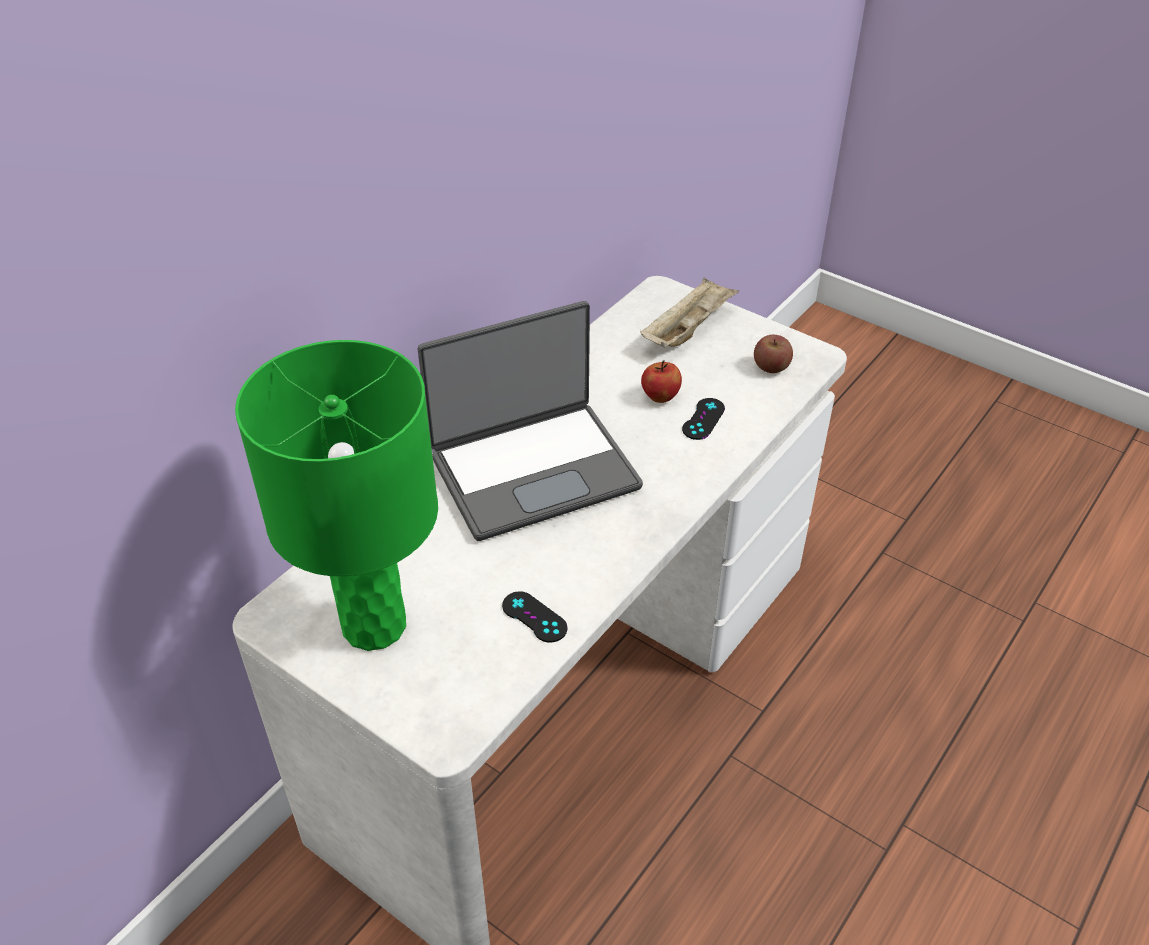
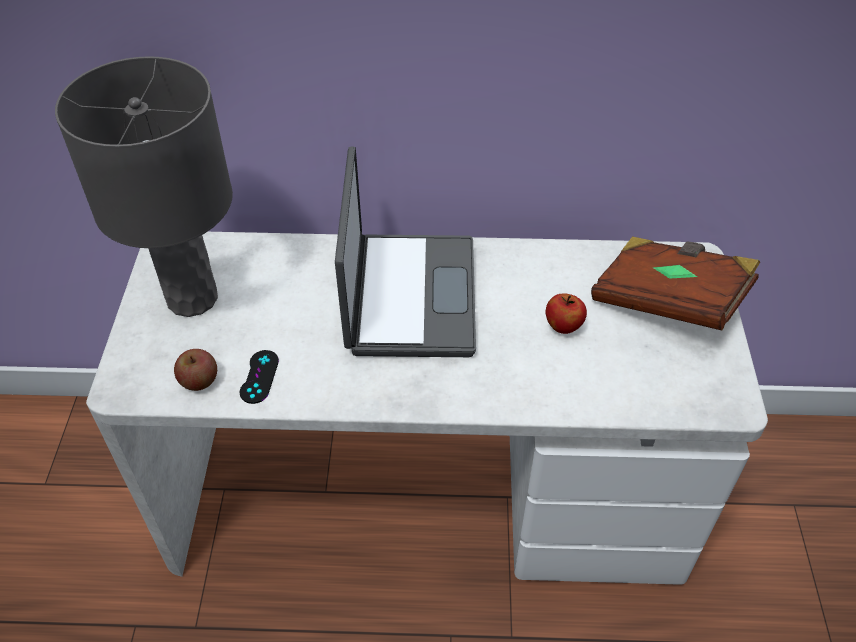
camera: 55 degrees right, 5 degrees up
(375, 626) = (192, 299): green table lamp -> grey table lamp
(533, 469) = (408, 296): laptop -> laptop turned 120 degrees counterclockwise
(688, 329) = (668, 301): beige tray -> brown book
(703, 419) = (564, 367): black game controller -> none
(771, 367) = (681, 380): apple -> apple (199, 380)

